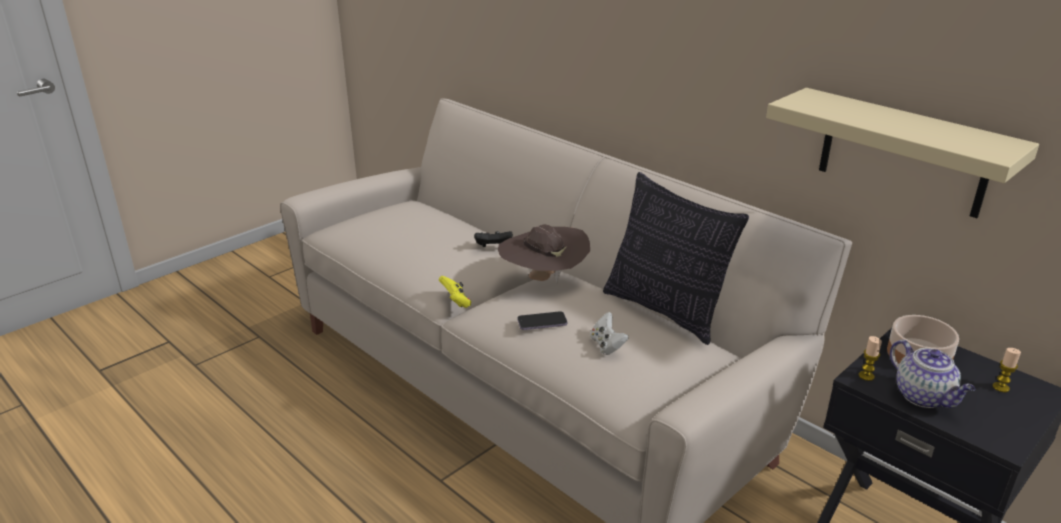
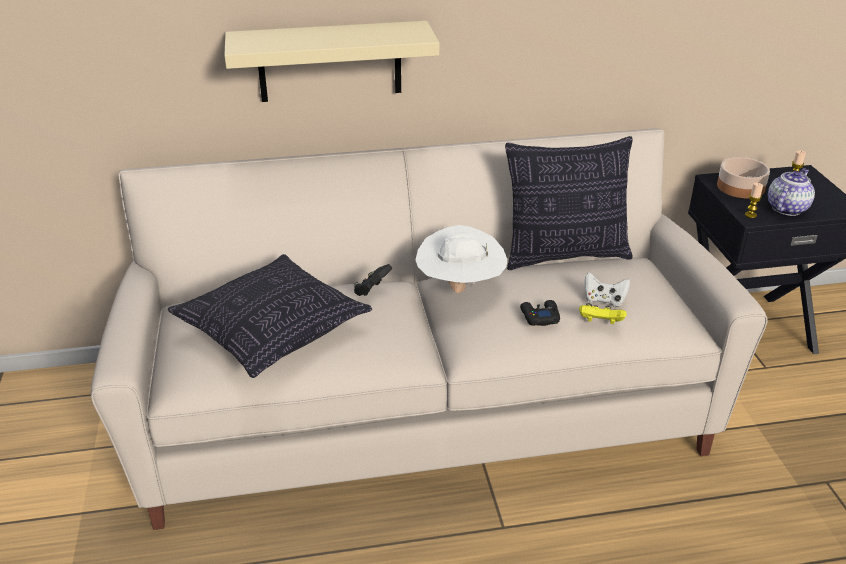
camera: 55 degrees left, 5 degrees up
(403, 232) = (273, 331): none -> pillow
(456, 302) = (440, 353): yellow game controller -> yellow game controller (600, 323)
(542, 322) = (539, 317): phone -> black game controller
(543, 279) = (460, 289): brown hat -> white hat
(903, 153) = (687, 44): beige shelf -> beige shelf (330, 61)
(924, 397) = (786, 208): teapot -> teapot turned 60 degrees counterclockwise

